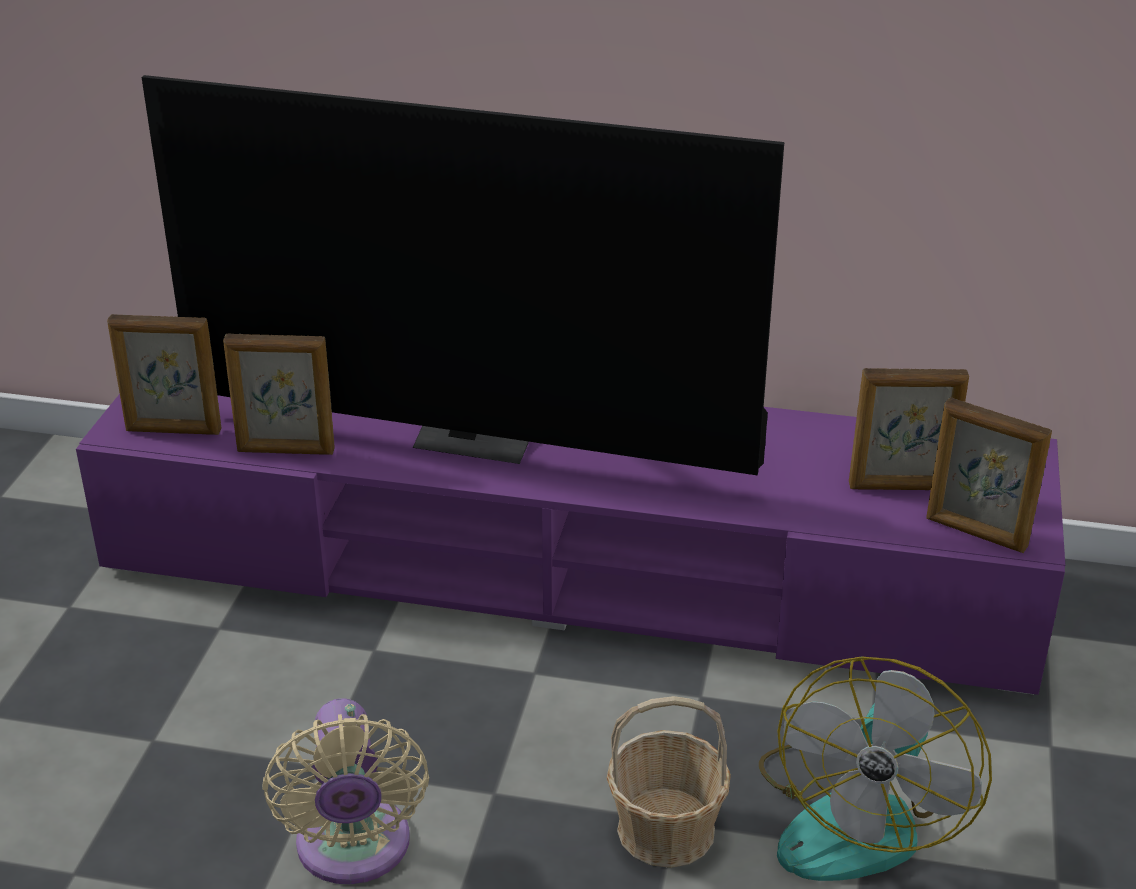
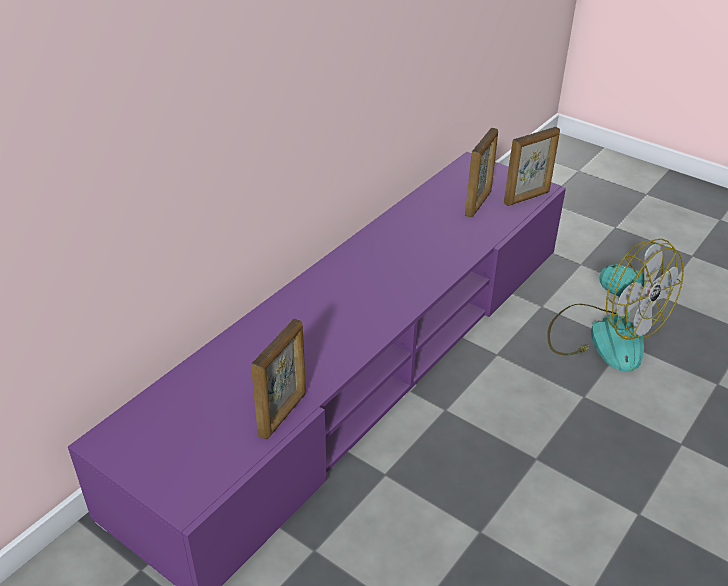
camera: 65 degrees left, 5 degrees up
(173, 431) = (210, 468): picture frame -> none
(354, 851) = (560, 536): beige fan -> none
(478, 435) = (330, 323): television -> none
(666, 830) = (589, 401): basket -> none

